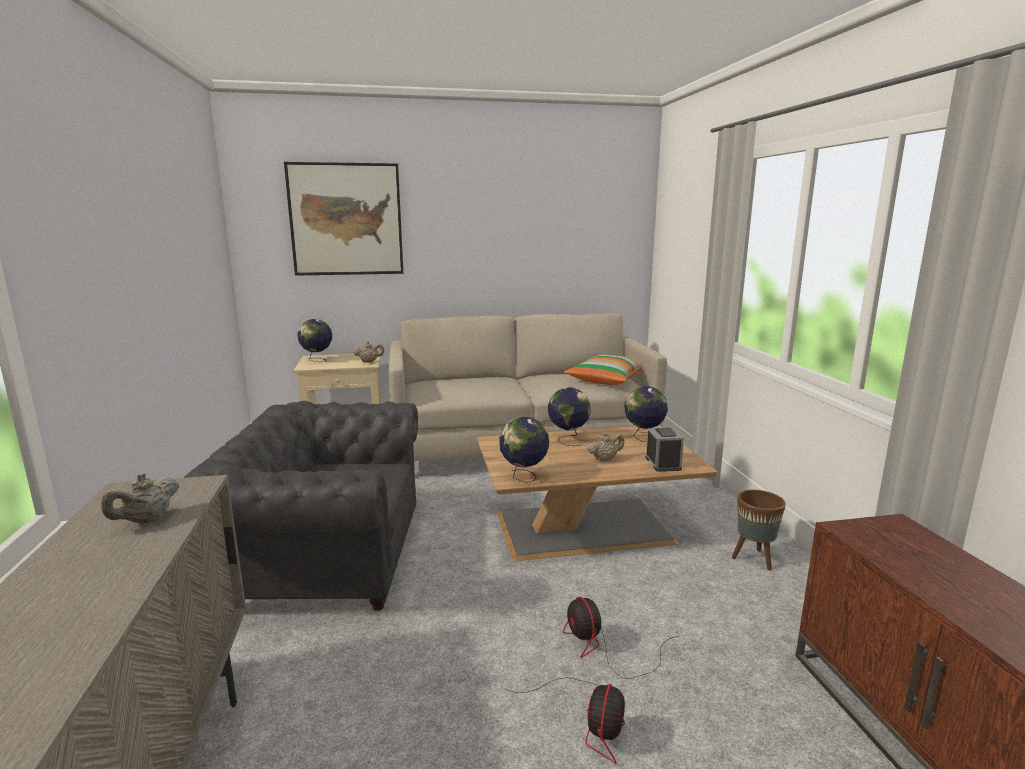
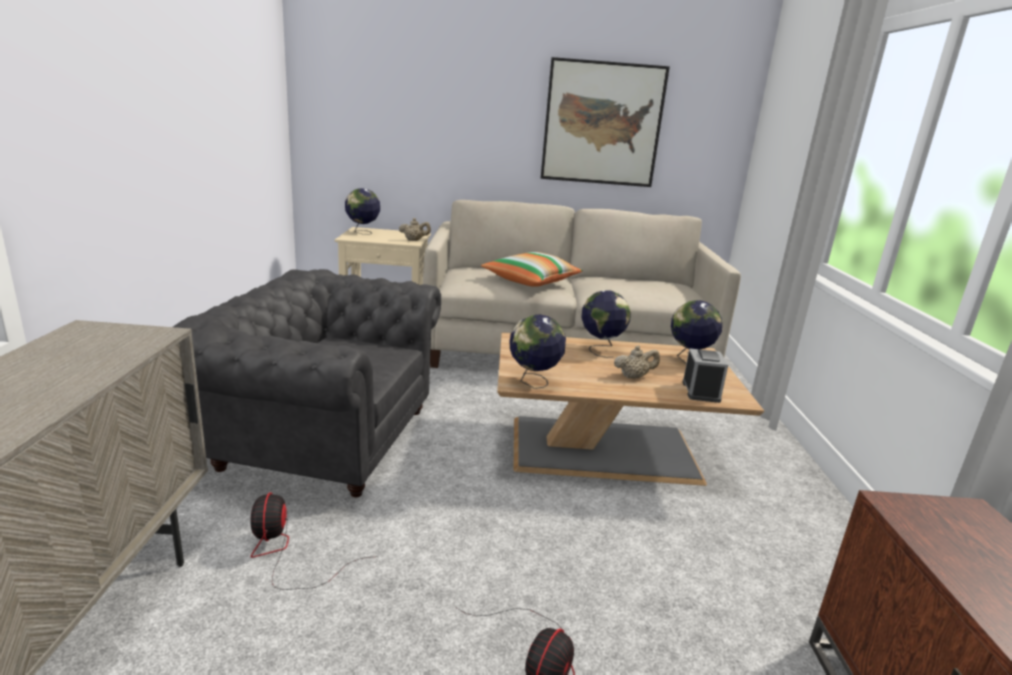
camera: 10 degrees right, 5 degrees up
(147, 520) = (83, 362): beige teapot -> none
(346, 219) = (408, 84): picture -> picture (602, 124)
(604, 649) = (581, 586): fan -> fan (286, 554)
(605, 380) = (666, 291): pillow -> pillow (531, 281)
(754, 559) = (793, 519): brown planter -> none

